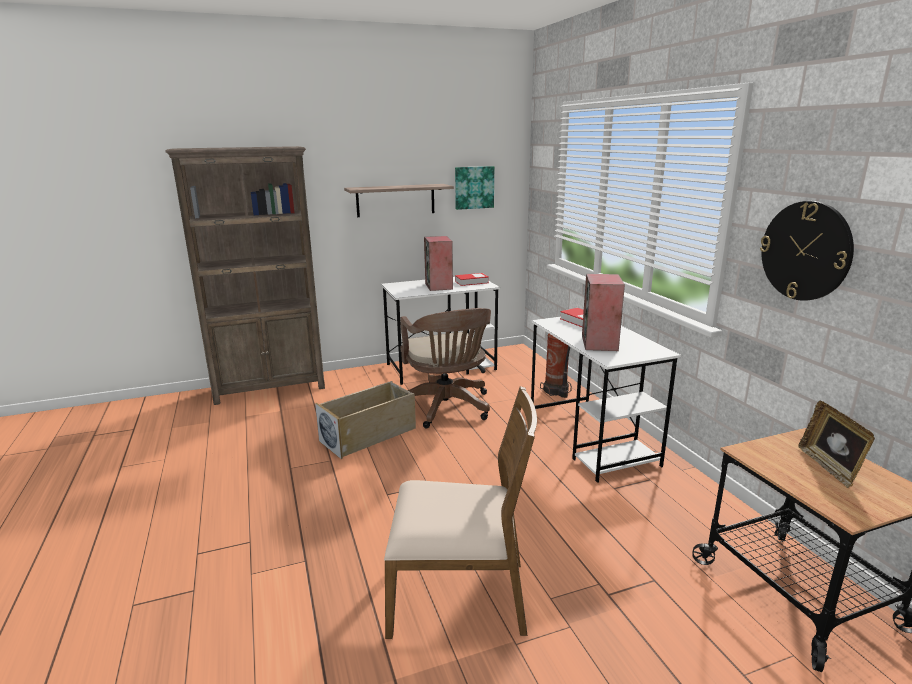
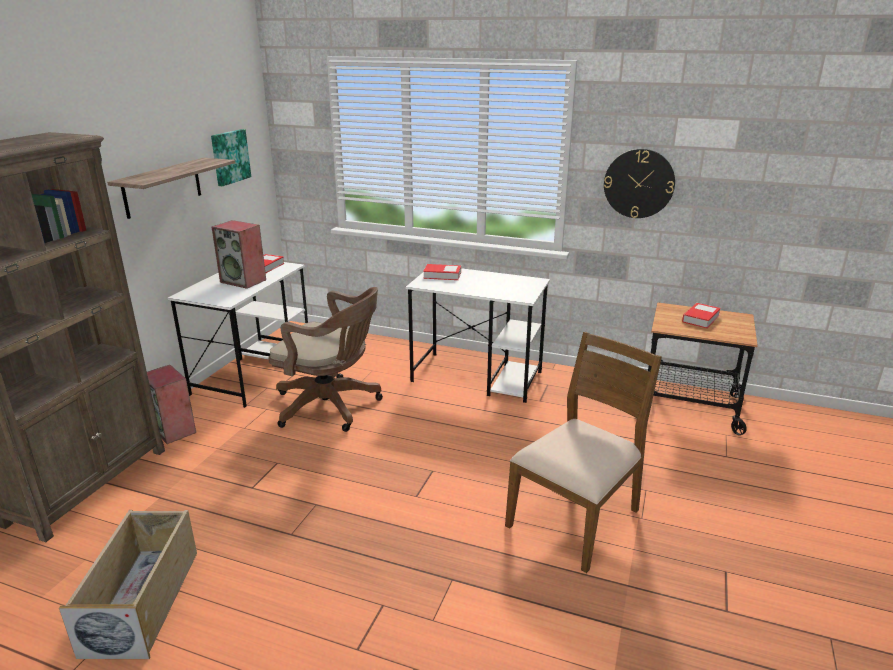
camera: 50 degrees left, 5 degrees up
(369, 434) = (307, 464): beige storage box -> beige storage box (143, 600)
(556, 391) = (391, 351): fire extinguisher -> none
(600, 343) = (492, 288): speaker -> speaker (174, 430)
(829, 467) = (700, 319): picture frame -> book

